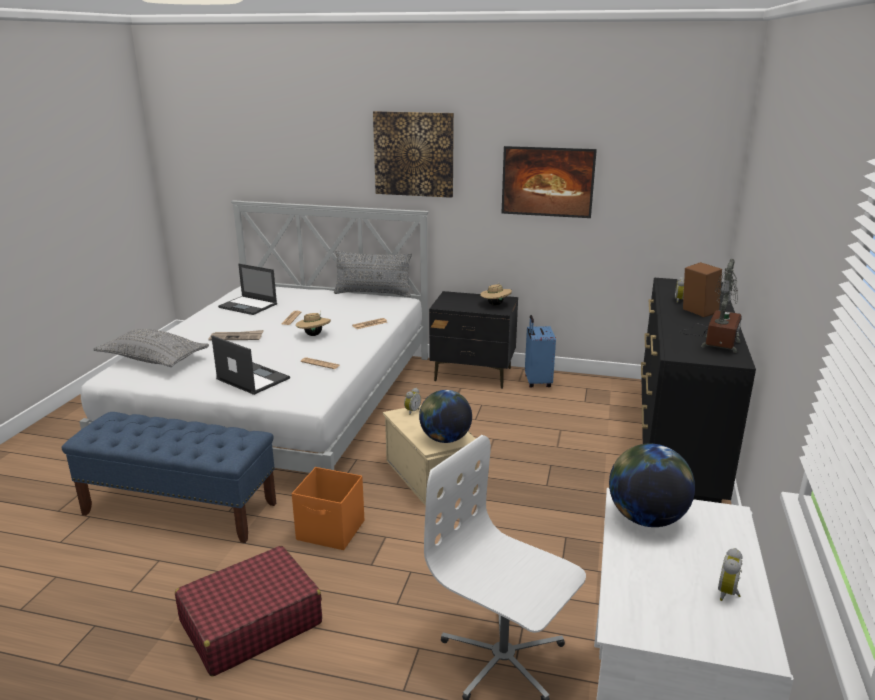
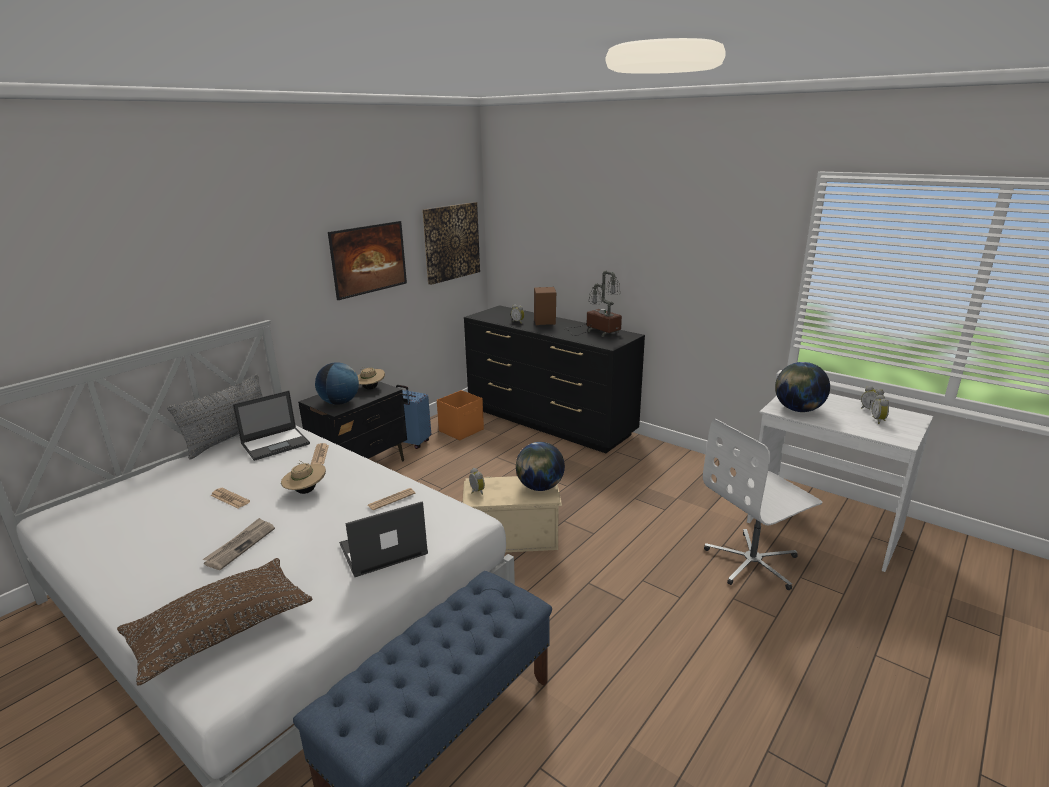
camera: 65 degrees left, 0 degrees up
(153, 359) = (221, 630): grey pillow -> brown pillow
(248, 306) = (130, 524): laptop -> laptop (276, 443)
(250, 623) = (676, 696): red suitcase -> none
(331, 531) = (561, 614): orange storage box -> orange storage box (462, 430)
(414, 154) = (237, 259): picture -> picture (451, 242)
(455, 303) = (339, 402): none -> globe
(688, 602) = (879, 420): none -> alarm clock

